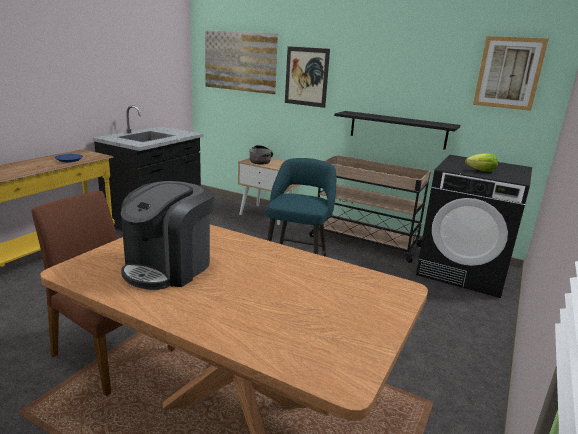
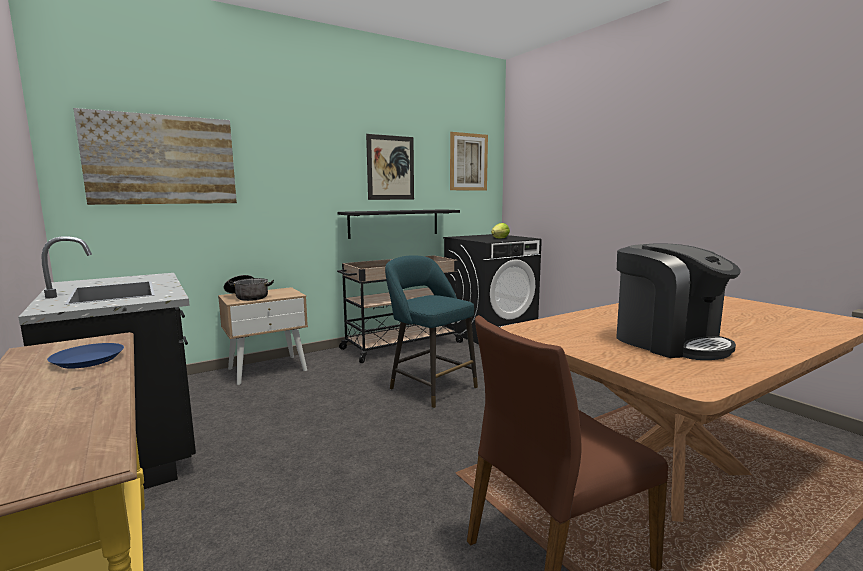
camera: 60 degrees left, 10 degrees down
(306, 77) = (281, 176): picture -> picture (390, 168)

